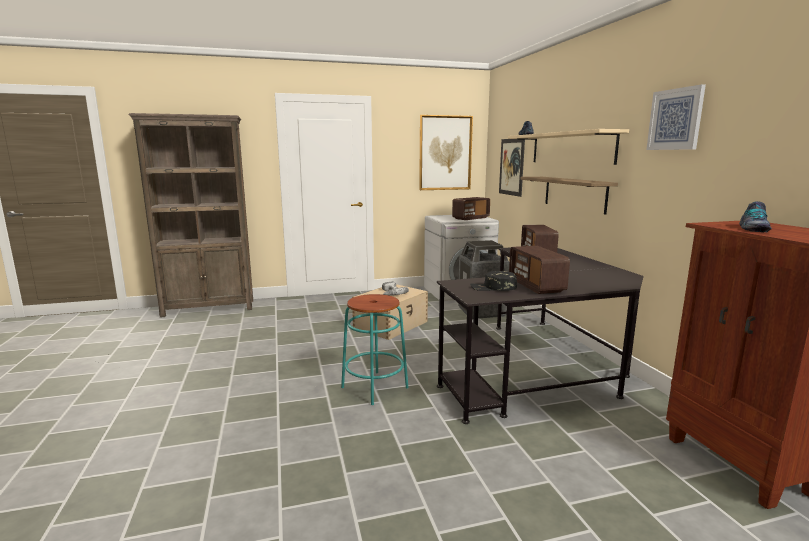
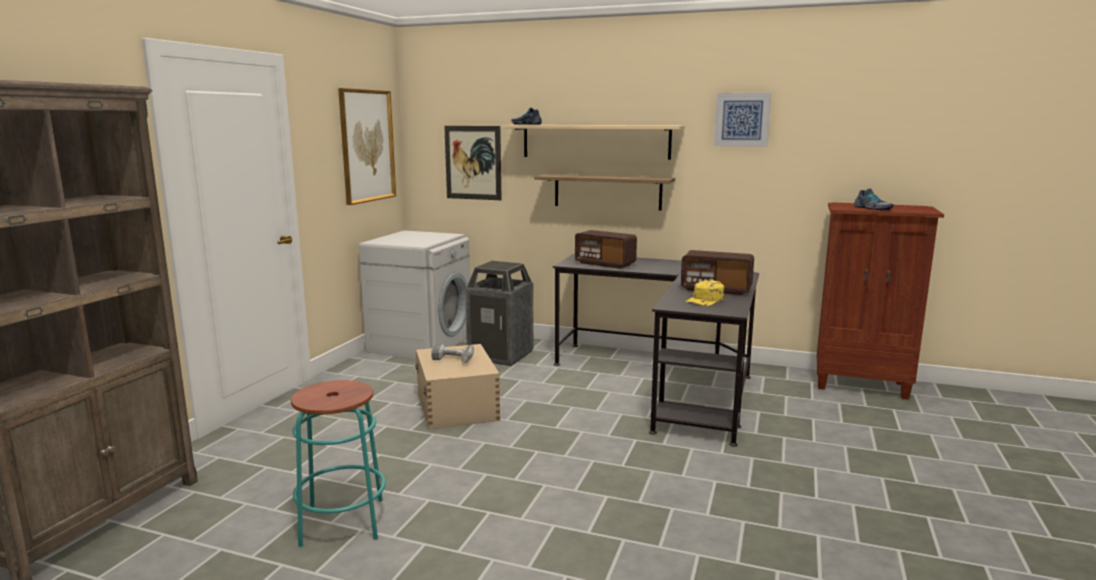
camera: 55 degrees left, 0 degrees up
(374, 387) = (617, 464): turquoise stool -> turquoise stool (342, 521)
(470, 218) = (429, 237): radio -> none
(493, 287) = (705, 300): black cap -> yellow cap

